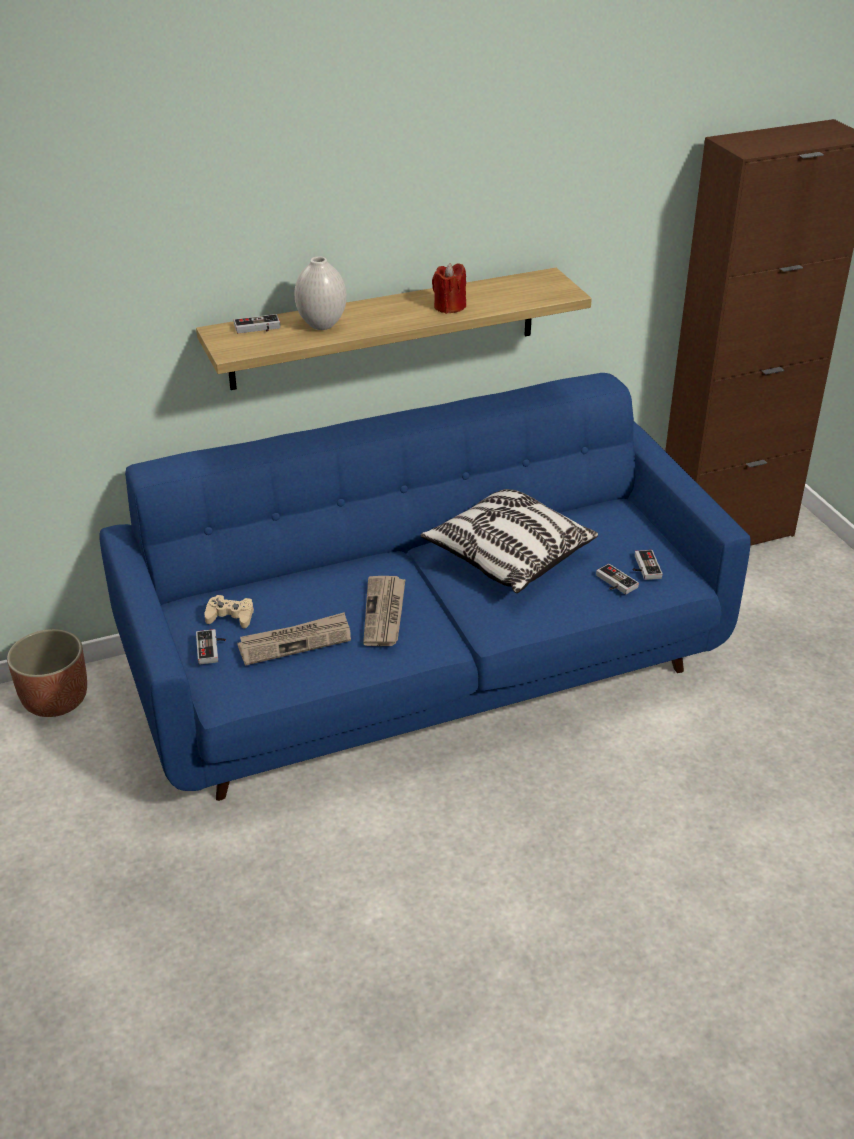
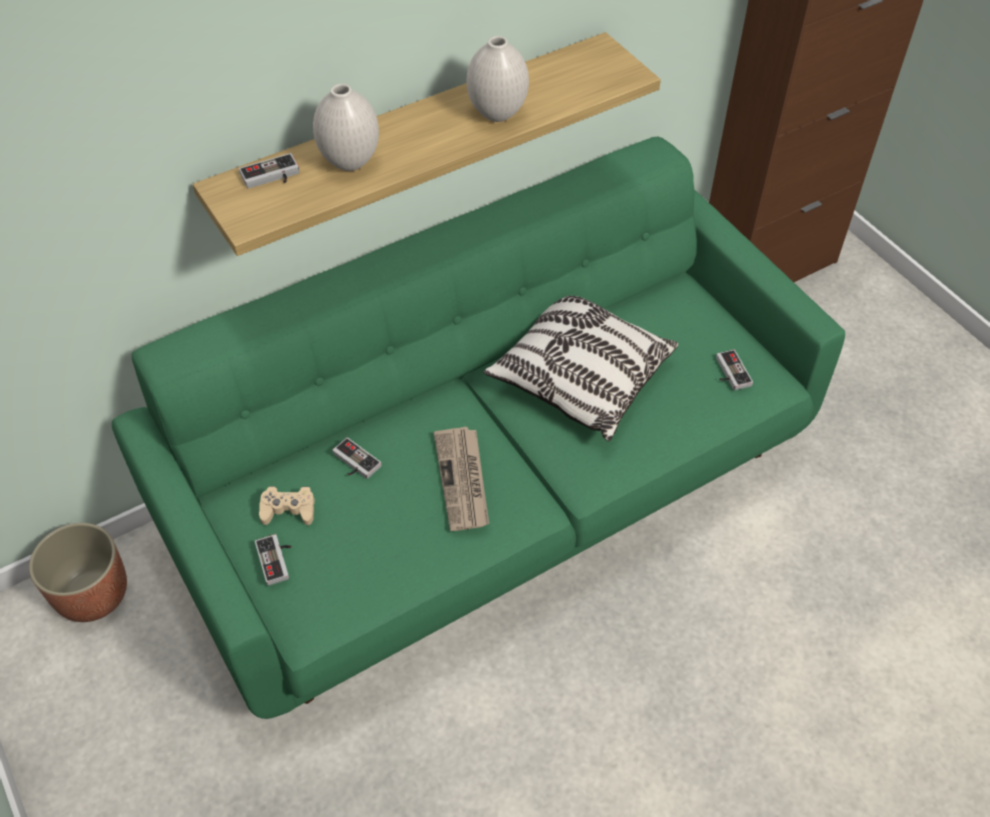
camera: 10 degrees left, 15 degrees up
(295, 641) = (372, 537): newspaper -> none
(427, 669) = (495, 491): blue sofa -> green sofa
(449, 307) = (497, 113): red candle -> white vase
(613, 583) = (702, 400): game controller -> game controller (353, 463)

